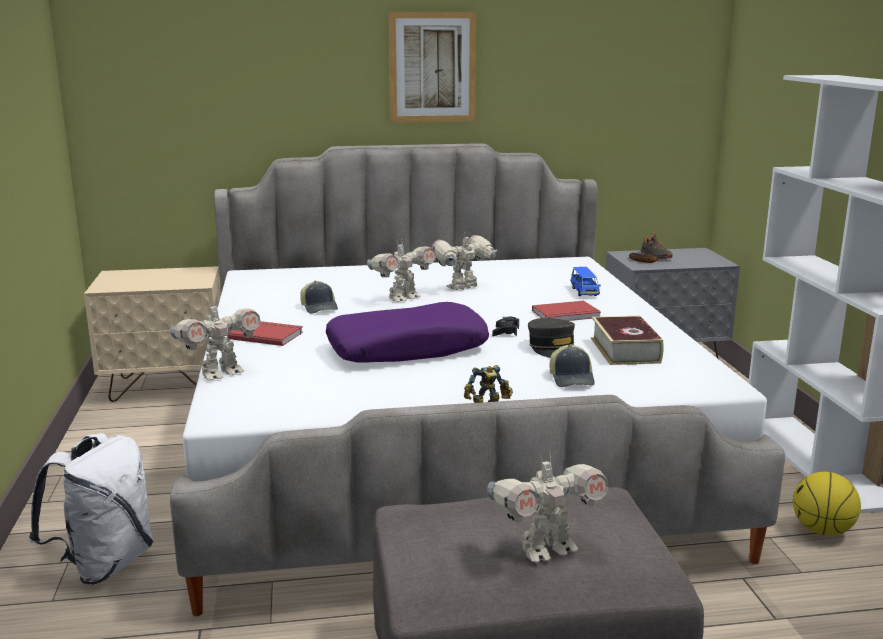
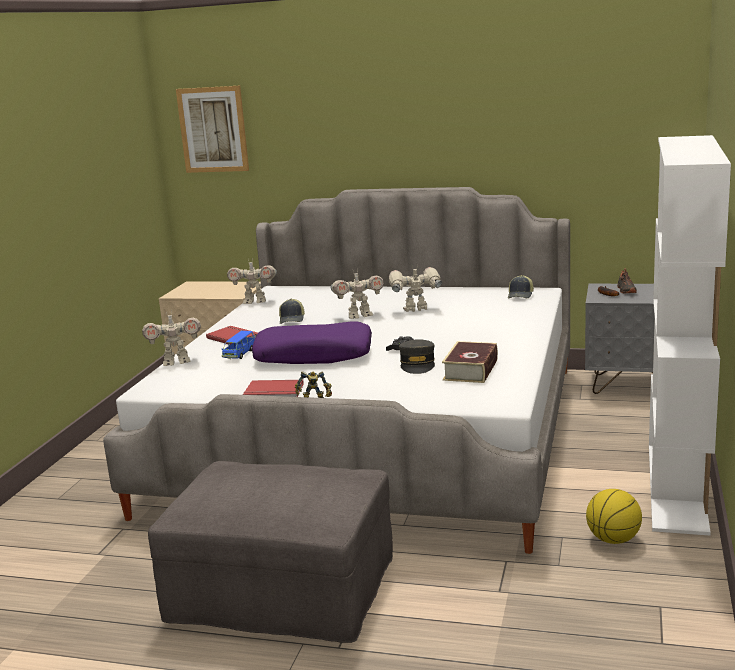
camera: 25 degrees right, 0 degrees up
(104, 564) = (100, 483): white backpack -> none
(432, 67) = (426, 123): picture -> picture (213, 129)
(546, 549) = (272, 498): toy robot -> toy robot (255, 302)
(567, 315) = (466, 338): red book -> red book (273, 393)
(572, 379) = (399, 388): cap -> cap (521, 295)
(584, 292) = (508, 320): blue toy car -> blue toy car (239, 354)

